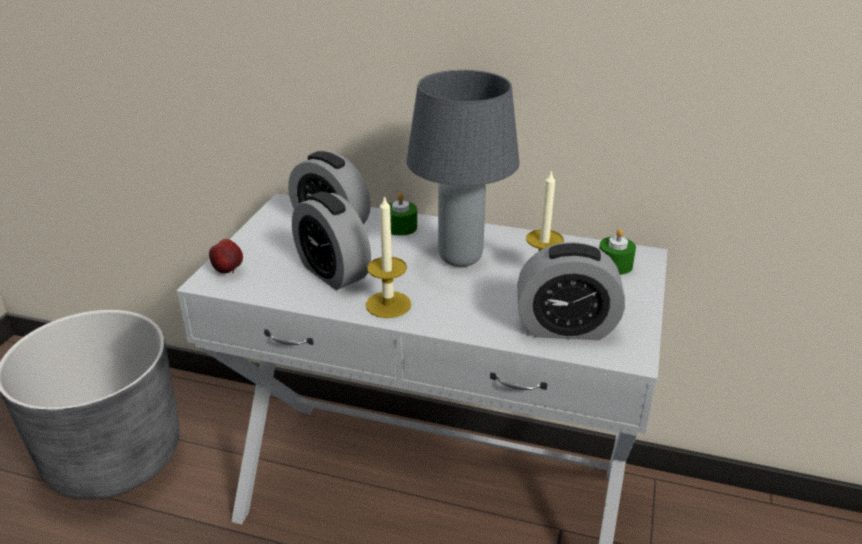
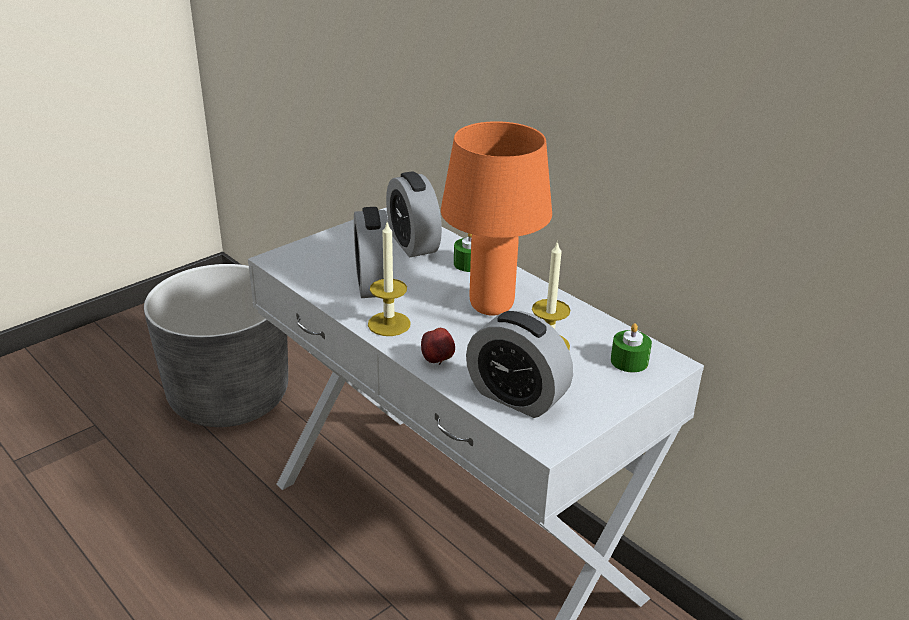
camera: 30 degrees right, 0 degrees up
(229, 270) = (297, 255): apple -> apple (438, 360)
(461, 257) = (492, 306): grey table lamp -> orange table lamp

